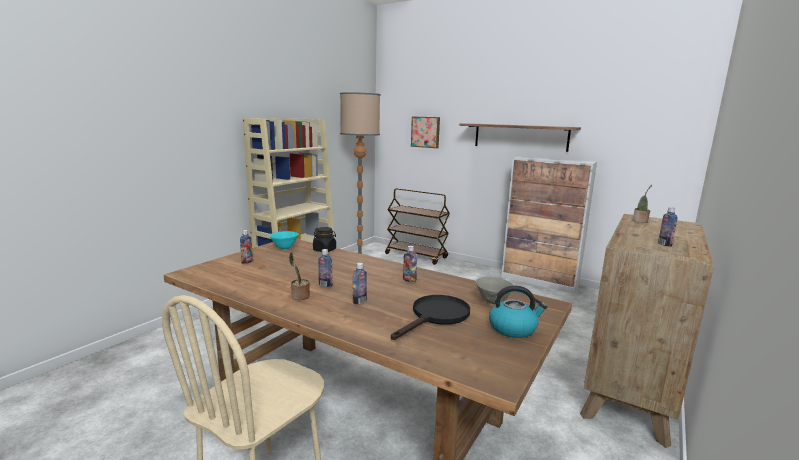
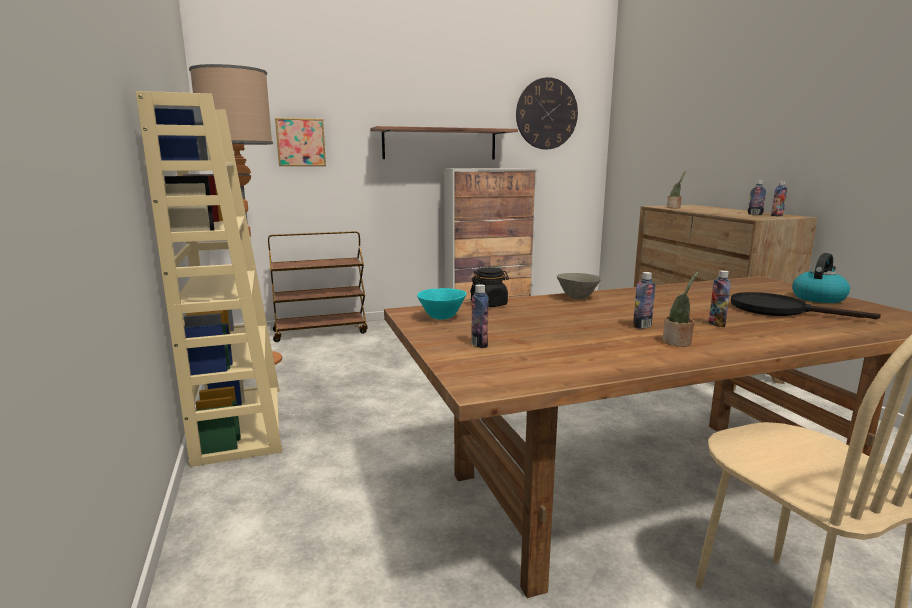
camera: 50 degrees left, 0 degrees up
(409, 280) = (659, 298): bottle -> bottle (777, 216)
(436, 316) = (778, 310): black frying pan -> black frying pan turned 45 degrees counterclockwise
(493, 301) = (746, 290): grey bowl -> grey bowl (577, 298)
(630, 112) = (546, 114): none -> wall clock

